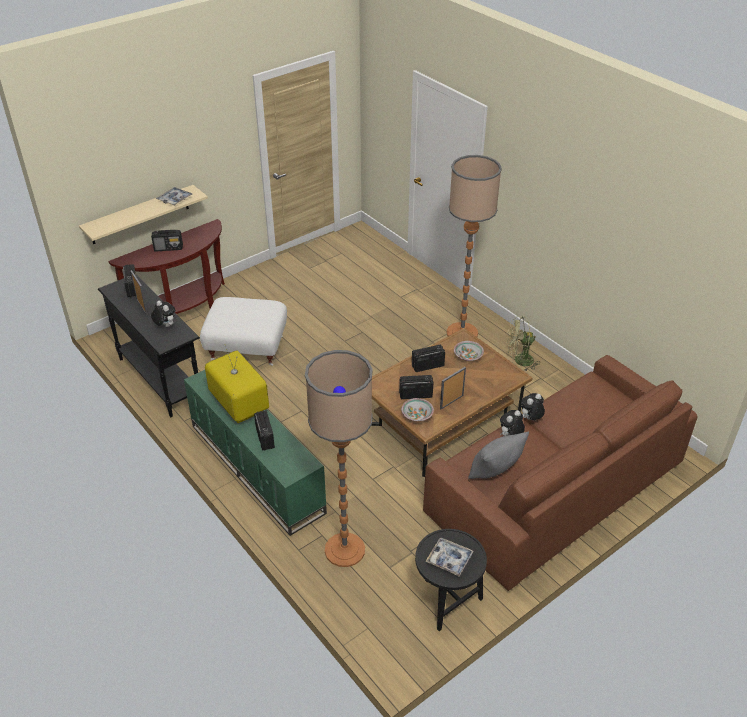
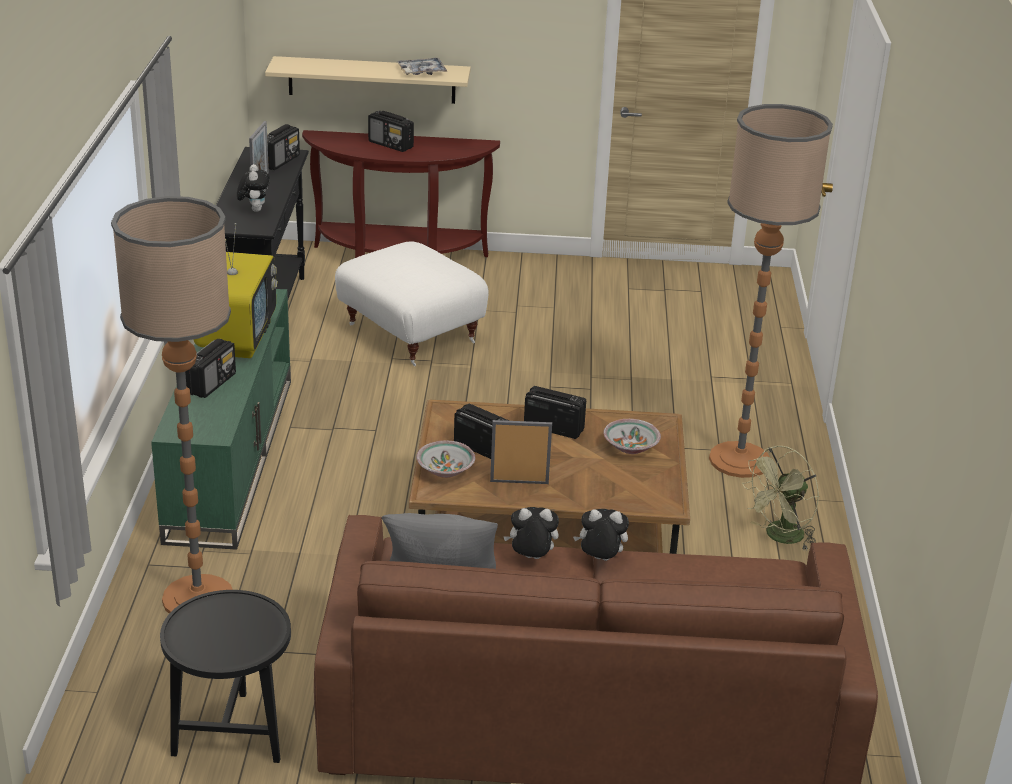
camera: 40 degrees right, 10 degrees down
(449, 559) = (220, 631): tray -> none
(519, 361) = (779, 537): green fan -> green fan turned 75 degrees counterclockwise

